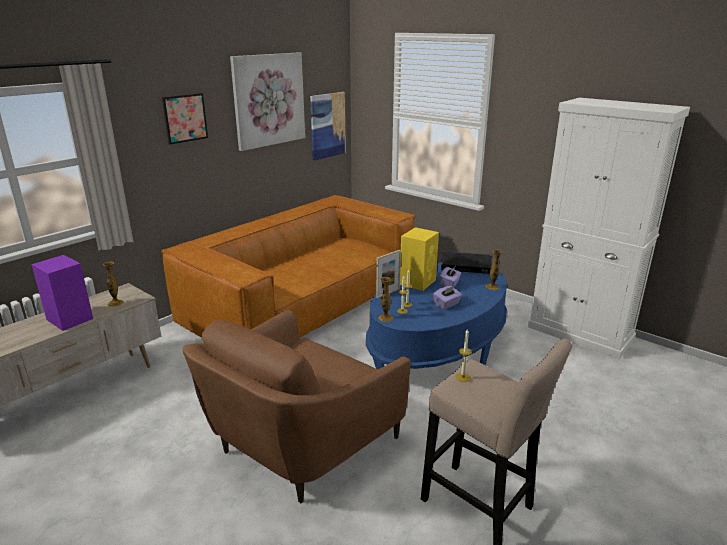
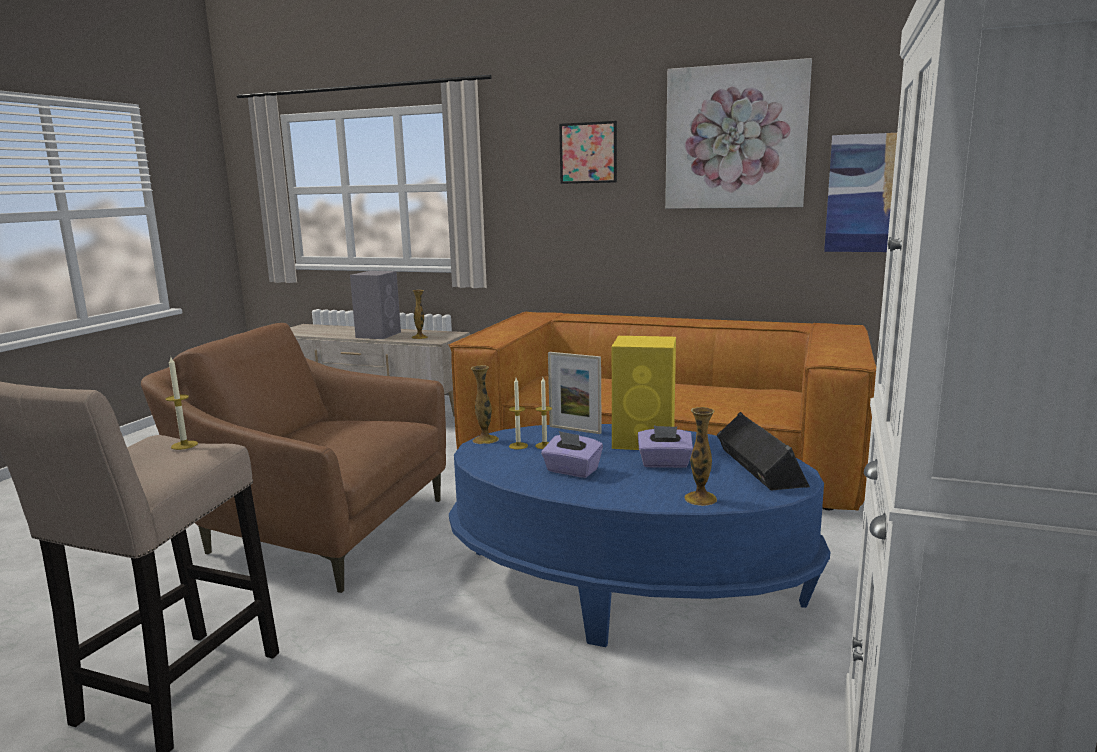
camera: 70 degrees right, 10 degrees down
(69, 319) = (379, 334): purple speaker -> grey speaker

